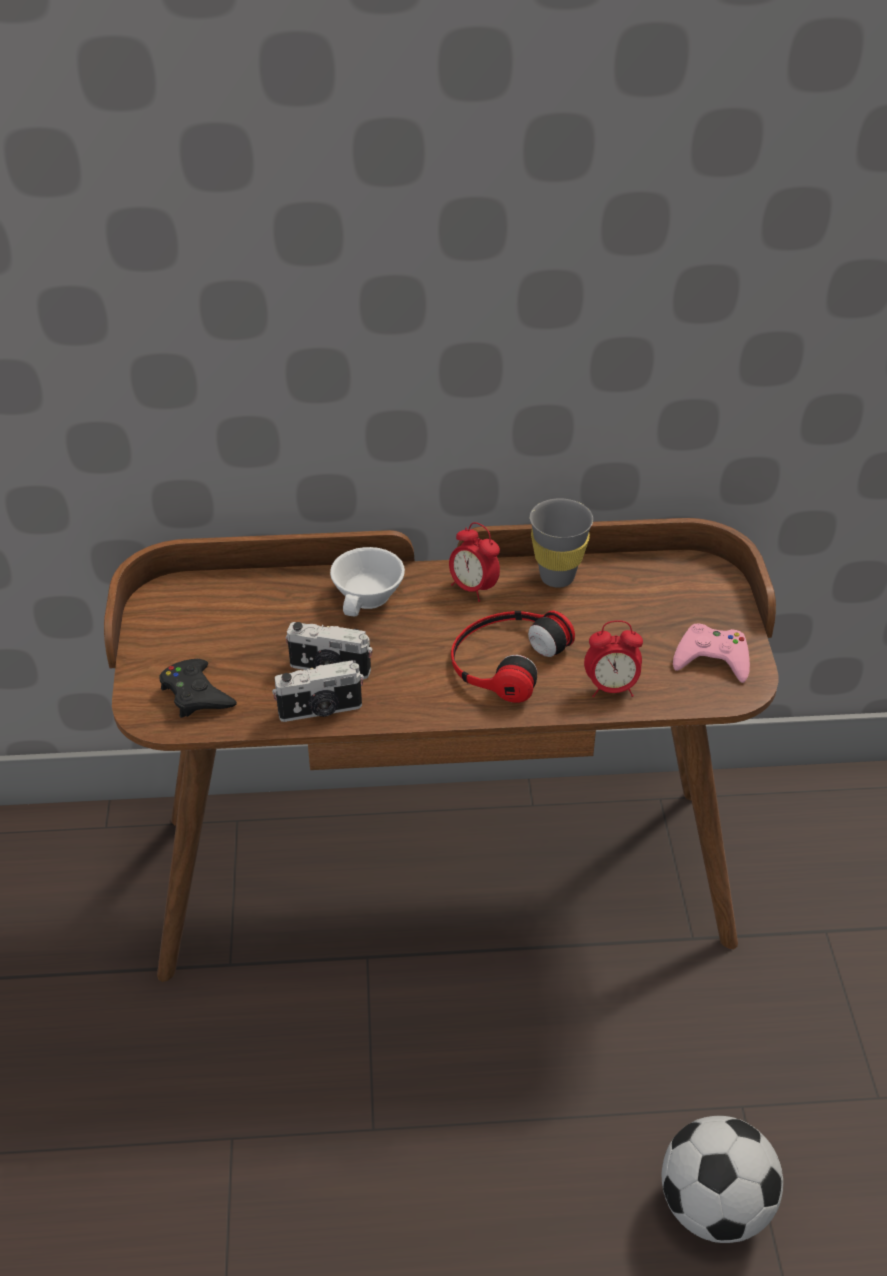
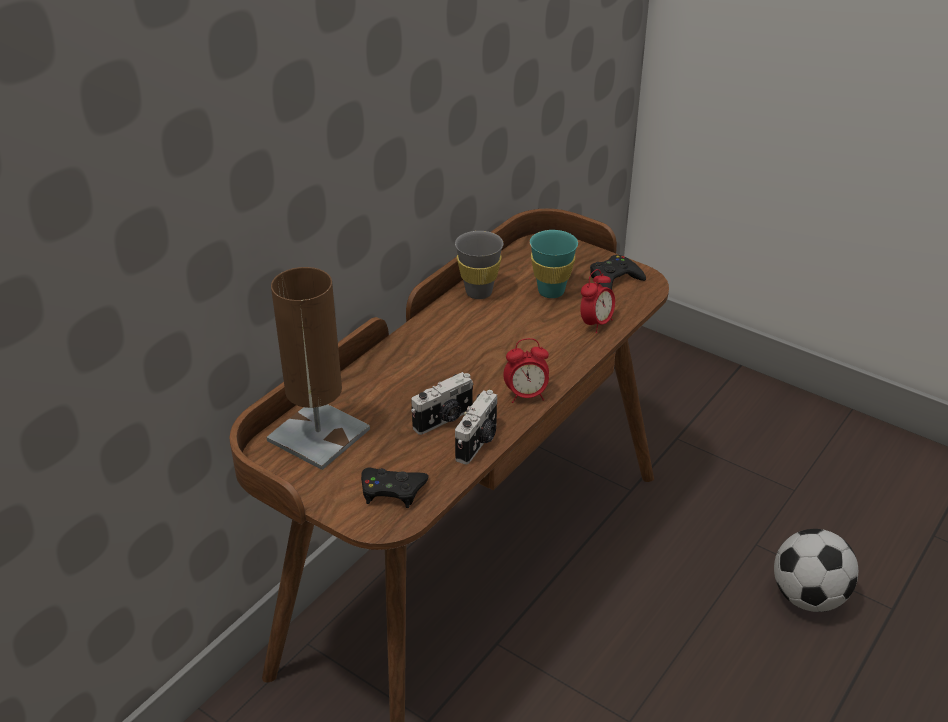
camera: 50 degrees left, 5 degrees down
(223, 606) = (318, 435): none -> brown table lamp
(370, 597) = (398, 369): white cup -> none
(473, 588) = (446, 326): alarm clock -> alarm clock (526, 395)
(505, 659) = (524, 347): headphones -> none
(626, 625) = (551, 291): none -> turquoise cup
(712, 659) = (614, 279): pink game controller -> black game controller

